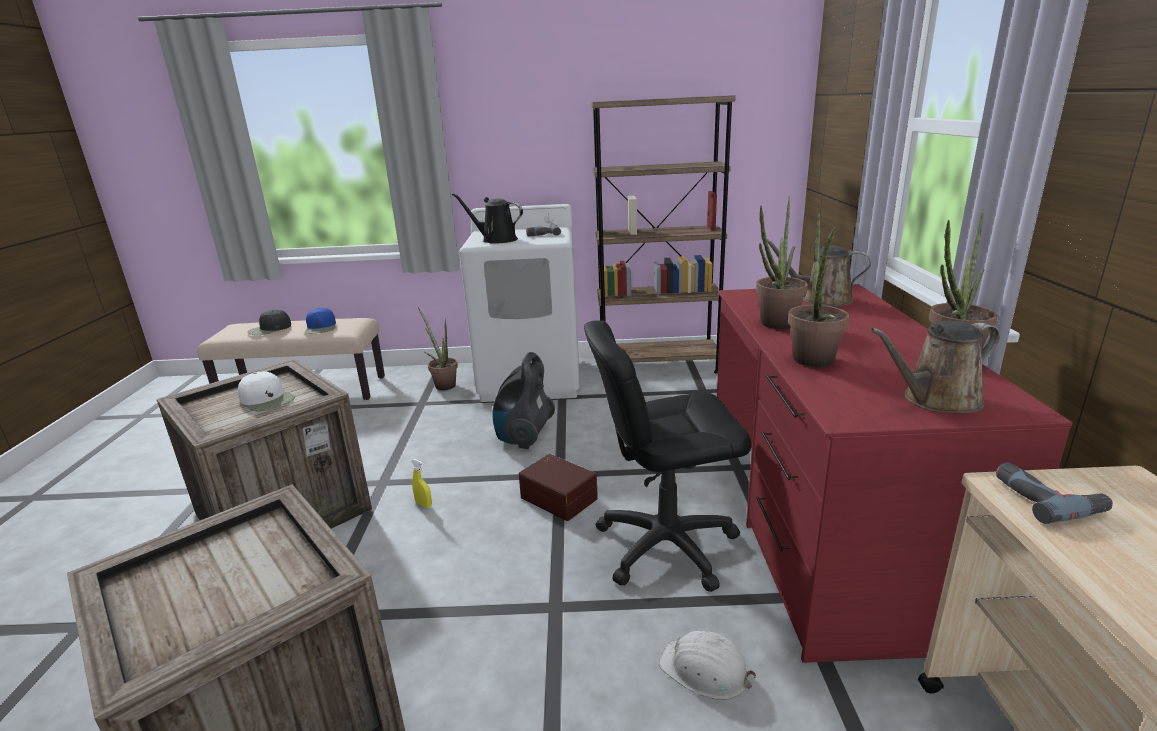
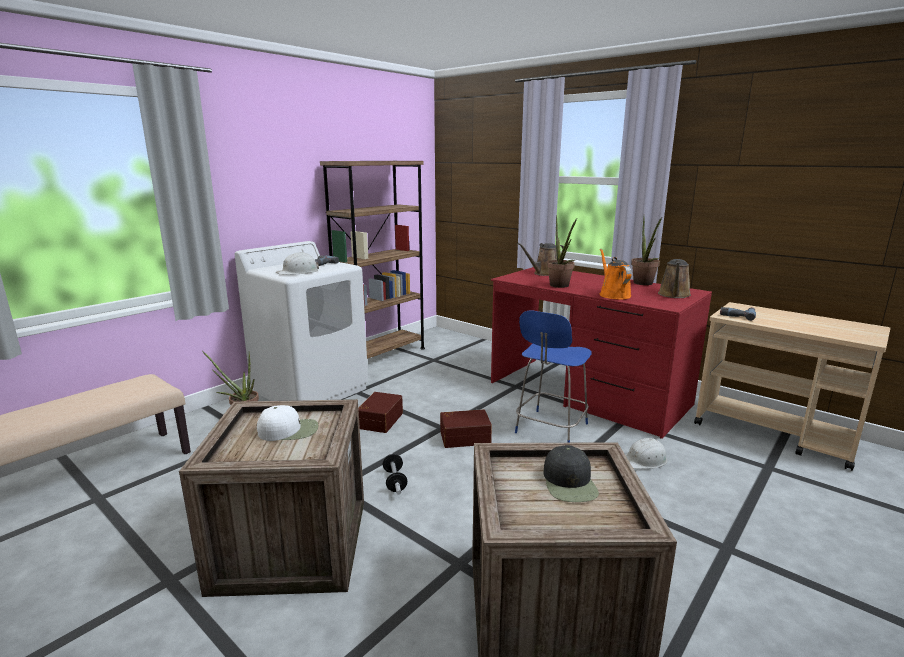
camera: 50 degrees left, 5 degrees down
(269, 329) = (49, 412): black cap -> black cap (570, 483)
(321, 327) = (120, 392): blue cap -> none
(424, 505) = (395, 481): yellow spray bottle -> dumbbell
(496, 240) = (298, 272): black watering can -> white hard hat
(524, 437) = (379, 420): vacuum cleaner -> brown storage box
(666, 545) = (550, 429): black office chair -> blue stool
(813, 363) = (613, 295): potted plant -> orange watering can

